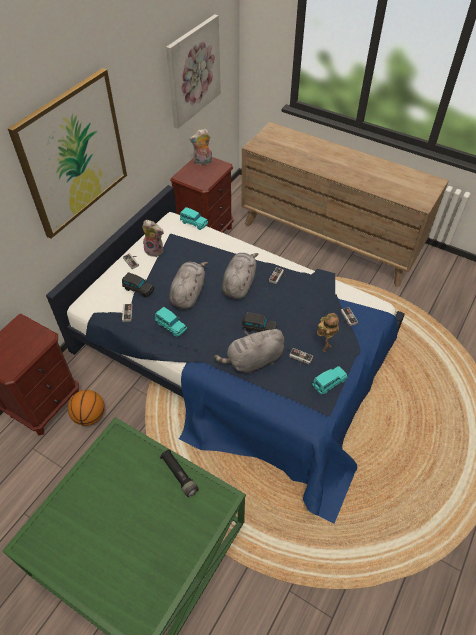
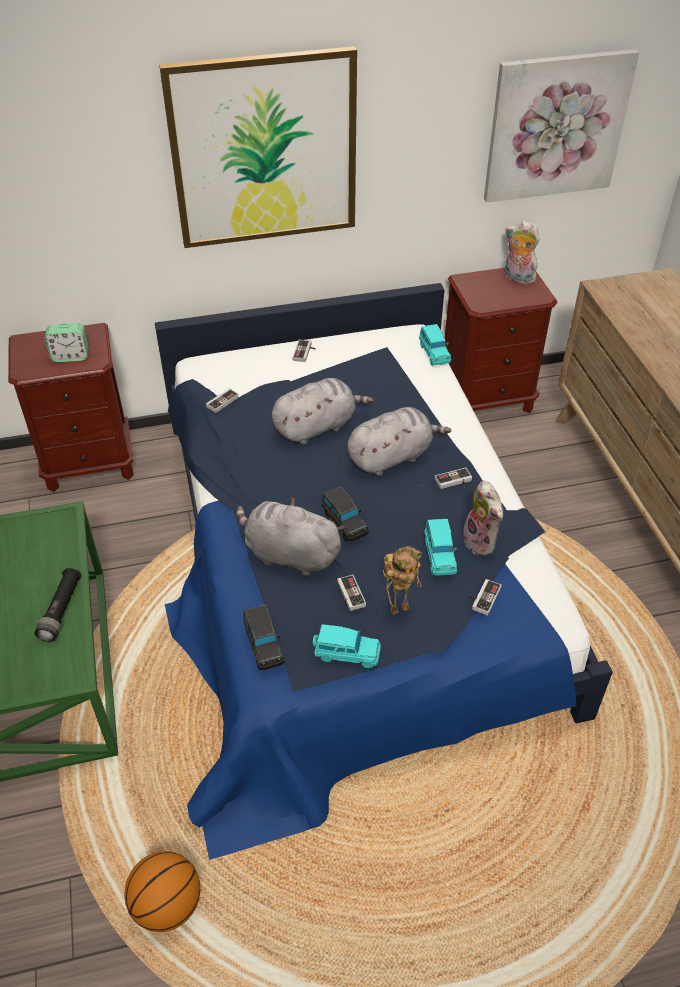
camera: 45 degrees right, 5 degrees down
(26, 345) = (70, 356): none -> alarm clock
(89, 416) = (112, 508): basketball -> basketball (167, 905)
(138, 289) = (268, 384): black toy car -> black toy car (263, 644)
(155, 250) = (346, 357): plush toy -> plush toy (482, 541)
(171, 326) = (248, 447): turquoise toy car -> turquoise toy car (439, 555)

